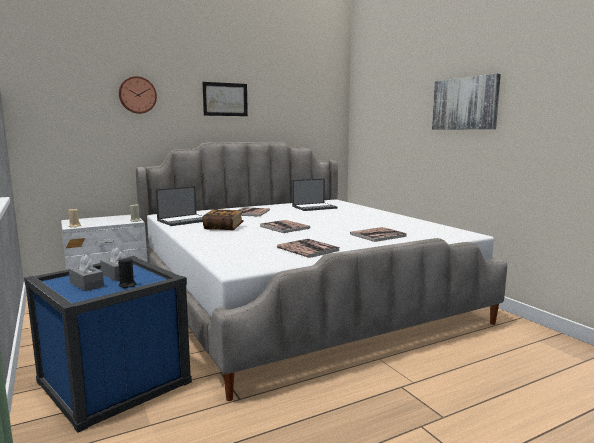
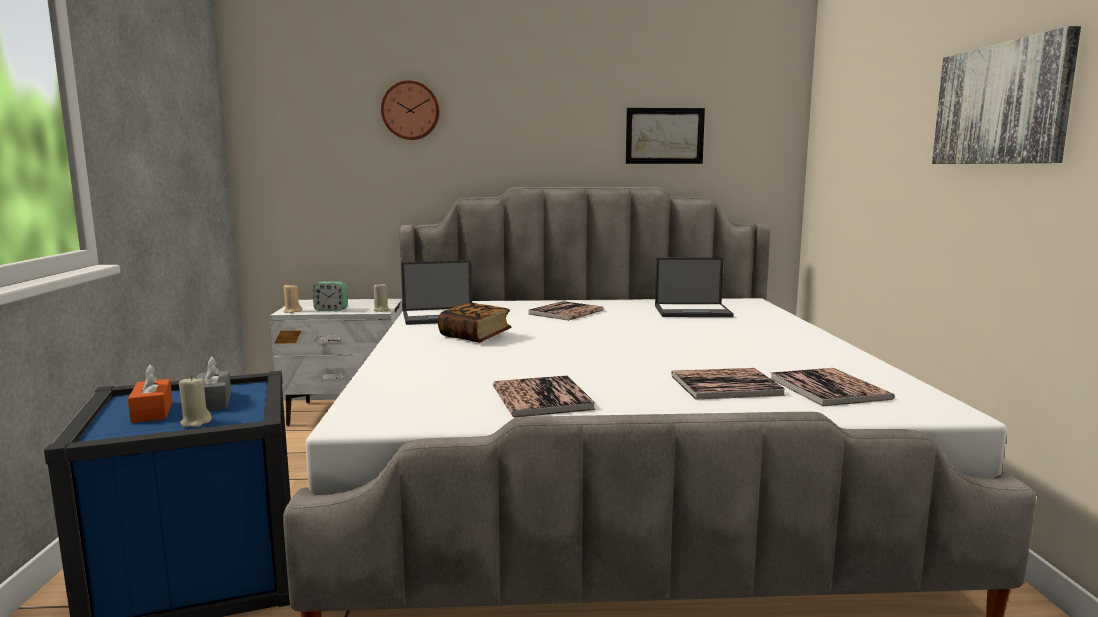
camera: 25 degrees right, 0 degrees up
(86, 284) = (152, 412): grey tissue box -> orange tissue box
(100, 223) = (331, 309): none -> alarm clock
(127, 285) = (196, 422): black candle -> beige candle
(225, 99) = (556, 113): picture -> picture (664, 136)
(284, 227) = (575, 347): book -> book (828, 388)

